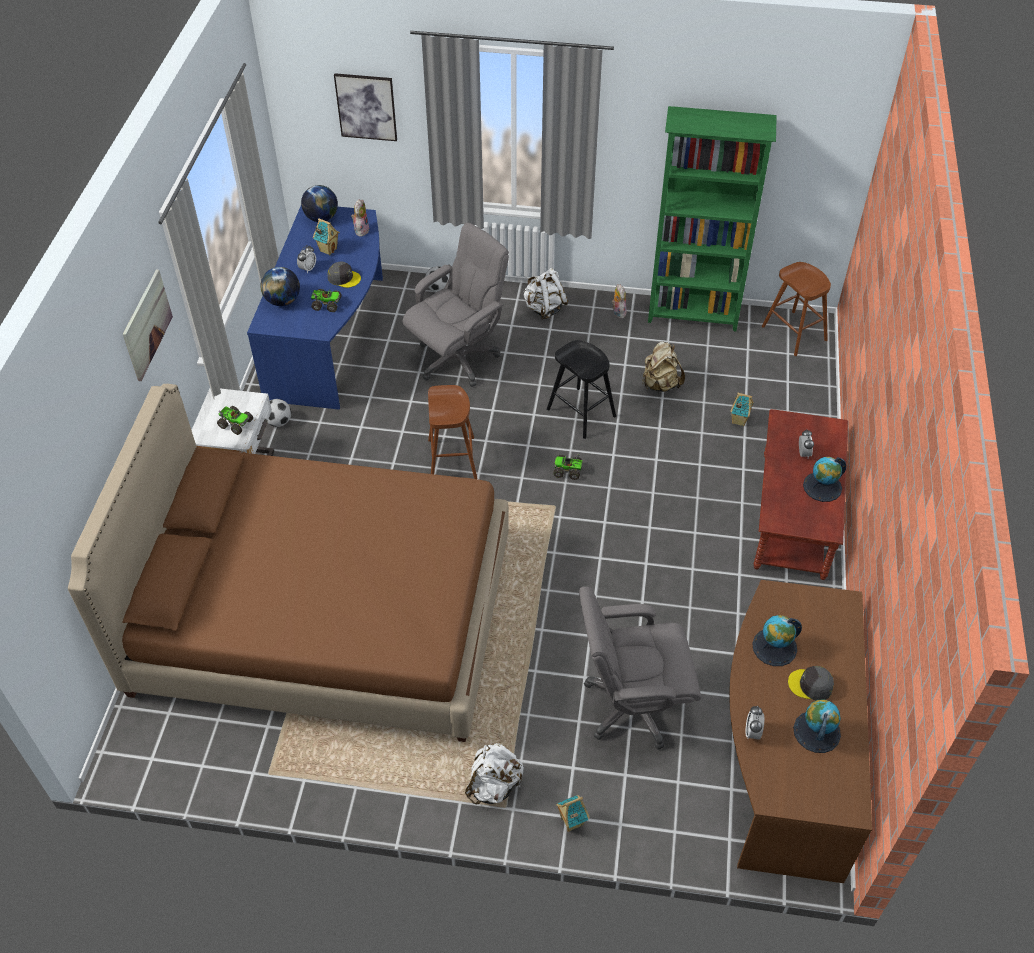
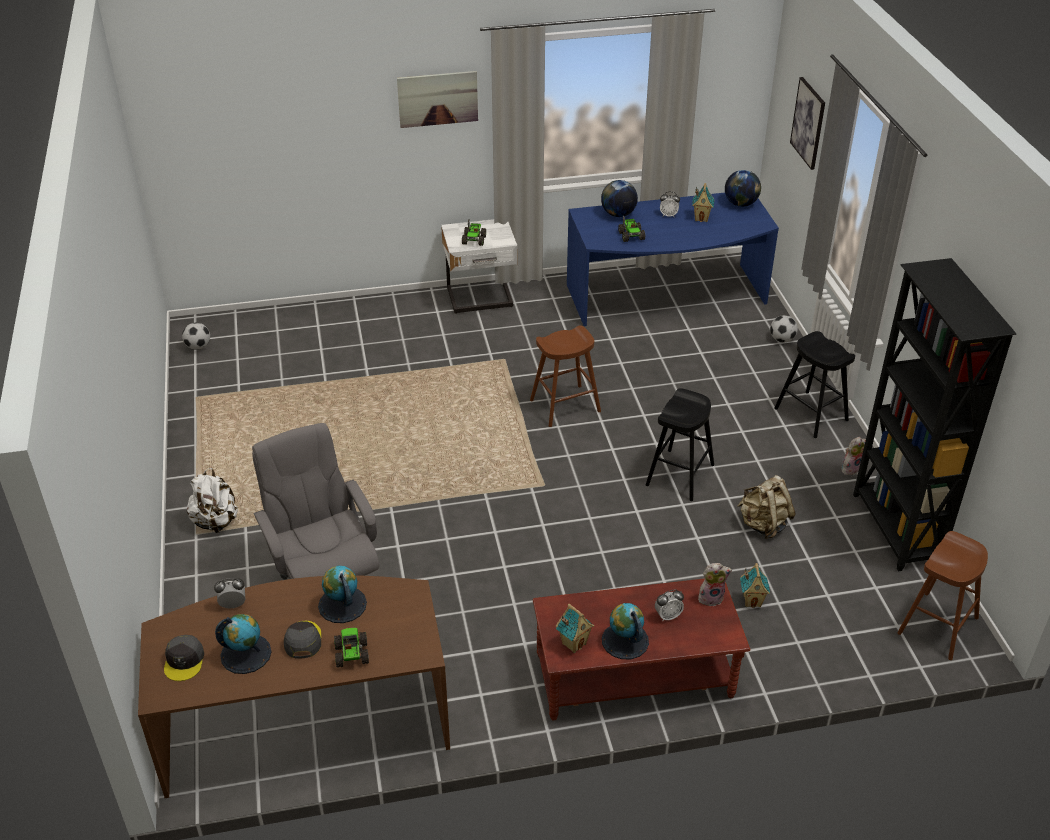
camera: 70 degrees right, 10 degrees down
(279, 422) = (548, 299): football -> football (198, 347)
(324, 616) = (353, 382): brown bed -> none
(344, 278) = (671, 235): grey cap -> grey cap (184, 661)
(361, 230) = (743, 227): plush toy -> plush toy (711, 597)
(458, 358) = (696, 376): grey office chair -> none
(544, 309) = (811, 414): white backpack -> black stool
(568, 470) = (595, 484): toy truck -> toy truck (351, 654)
(571, 822) = (191, 579): toy house -> toy house (573, 643)
(693, 315) = (895, 529): green bookcase -> black bookcase

